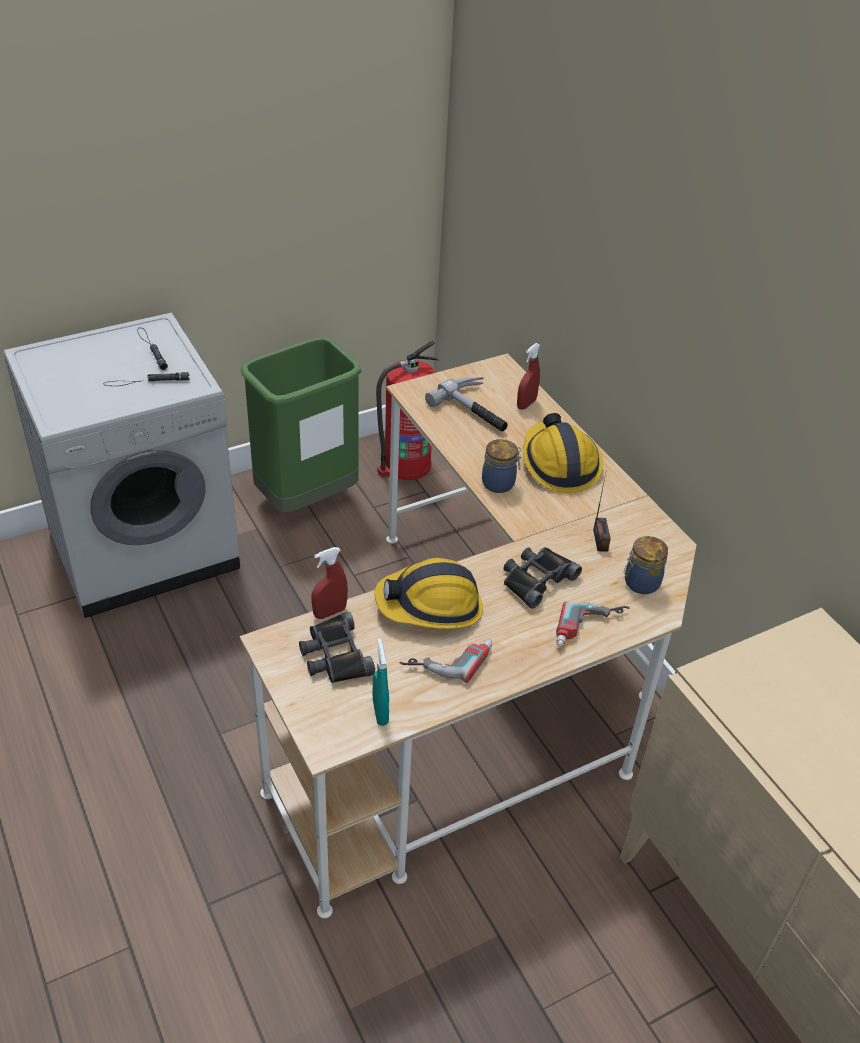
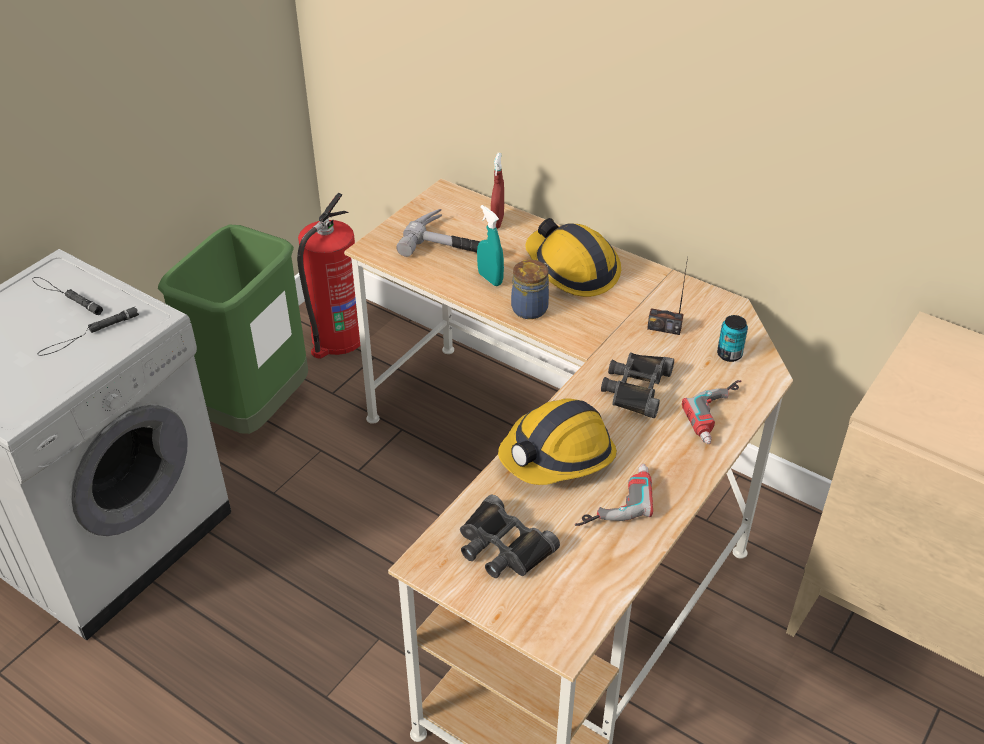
camera: 25 degrees left, 0 degrees up
(330, 612) = (463, 504): red spray bottle -> none
(380, 712) = (591, 583): turquoise spray bottle -> turquoise spray bottle (490, 279)
(600, 540) = (664, 328): radio -> radio turned 135 degrees clockwise
(640, 583) = (729, 354): jar -> can

